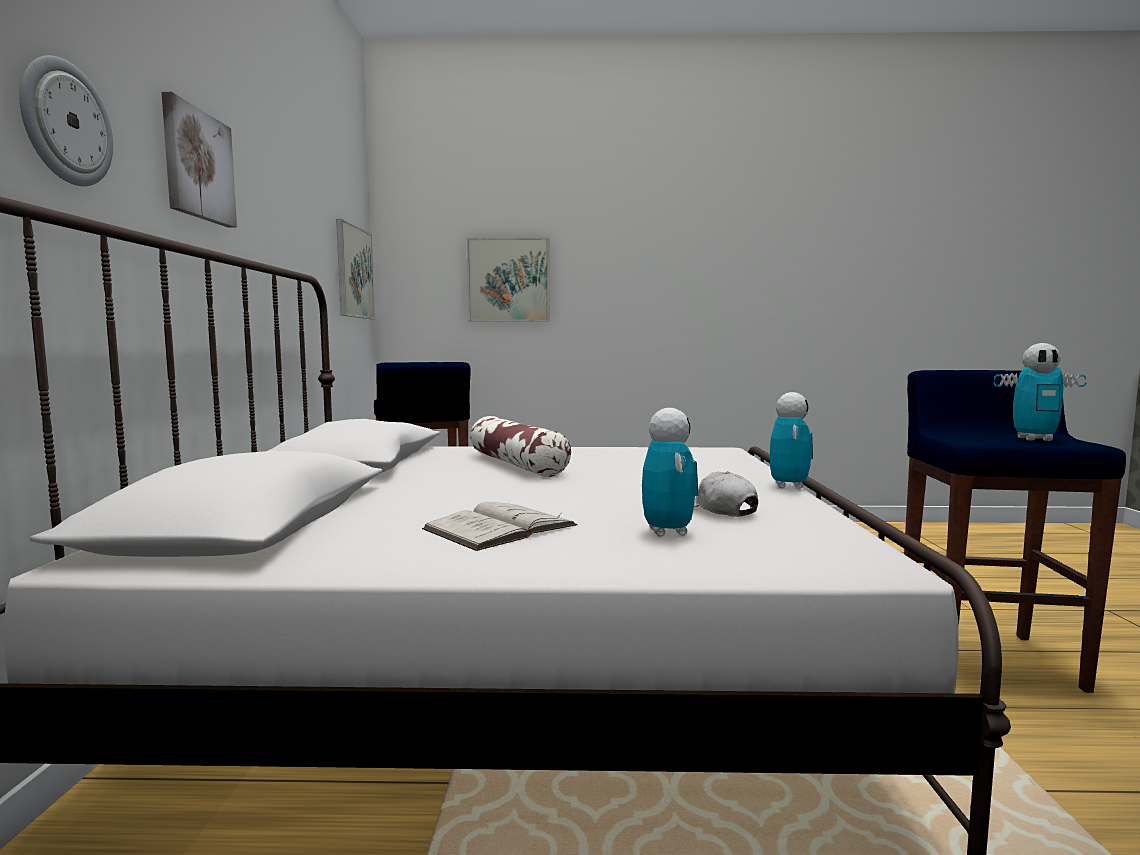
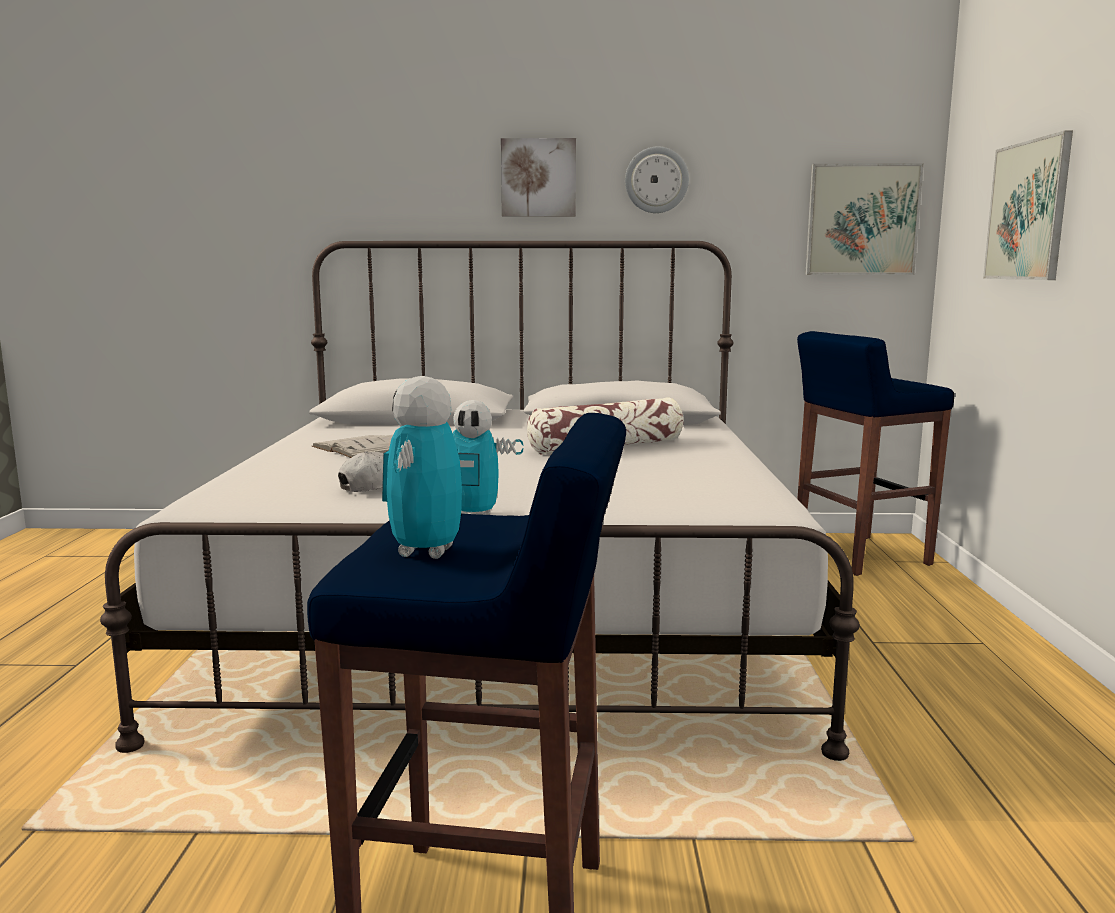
camera: 90 degrees right, 5 degrees up
(65, 123) = (415, 189): wall clock -> wall clock (656, 180)
(667, 532) = (319, 474): toy robot -> none

